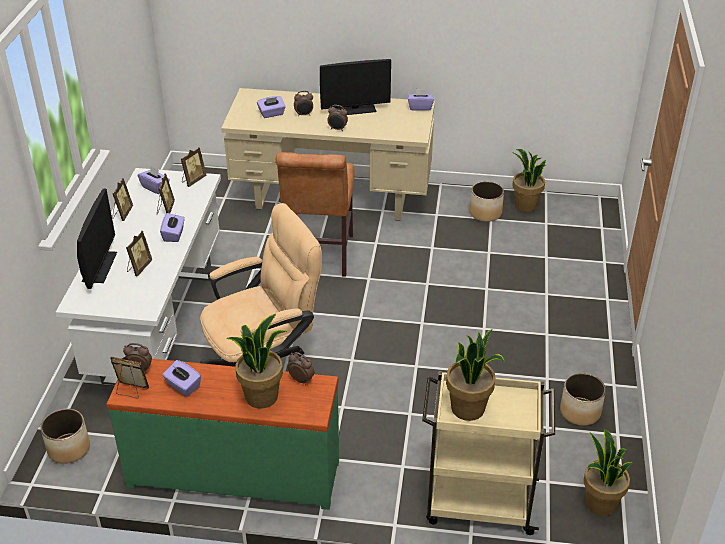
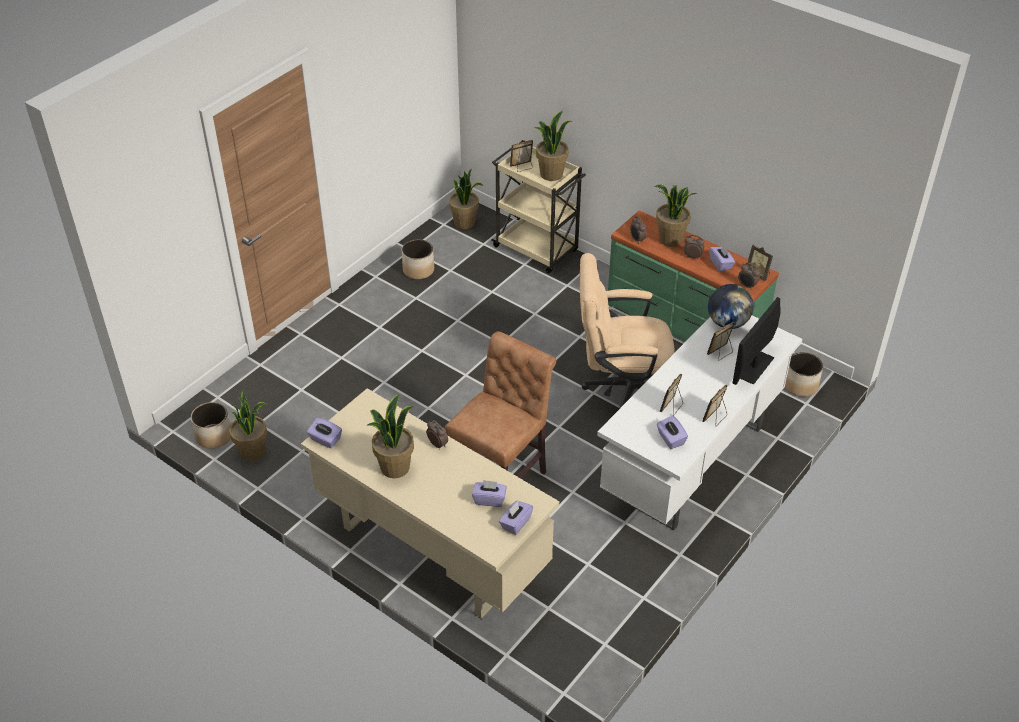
camera: 150 degrees left, 5 degrees up
(143, 299) = (727, 323): none -> globe
(174, 235) = (676, 375): purple tissue box -> purple tissue box (515, 523)
(193, 180) = (628, 433): picture frame -> picture frame (522, 167)
(304, 115) = (455, 482): alarm clock -> alarm clock (692, 256)
(355, 109) = (394, 467): monitor -> potted plant
(486, 213) = (299, 459): planter -> planter (214, 436)

